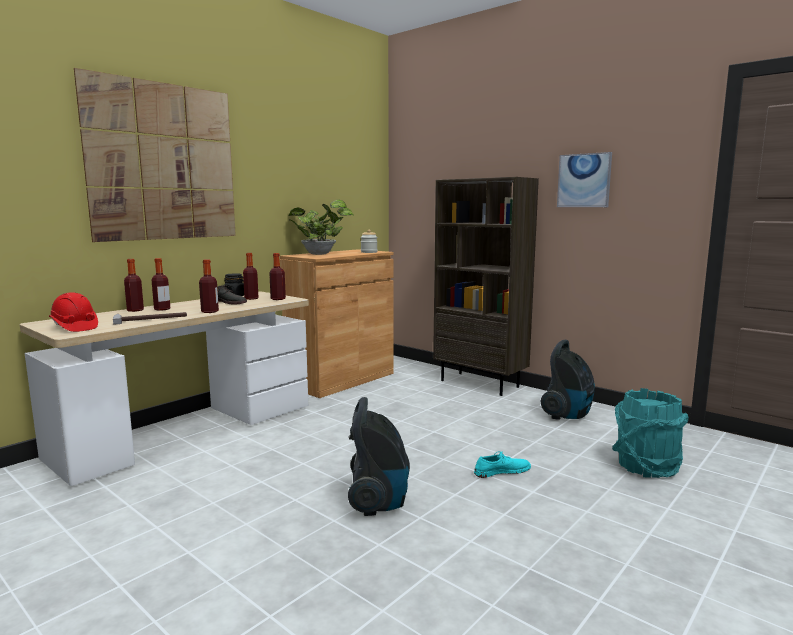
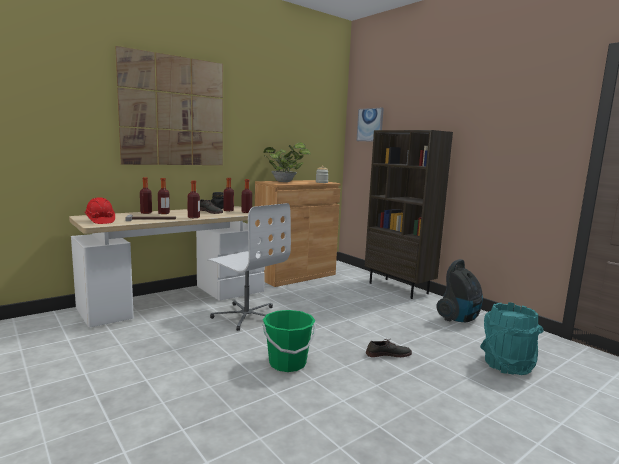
camera: 10 degrees right, 0 degrees up
(297, 442) = (246, 316): none -> white office chair
(378, 501) = (287, 363): vacuum cleaner -> green bucket
(502, 471) = (388, 354): turquoise shoe -> grey shoe
(584, 180) = (488, 135): picture -> picture (370, 125)

